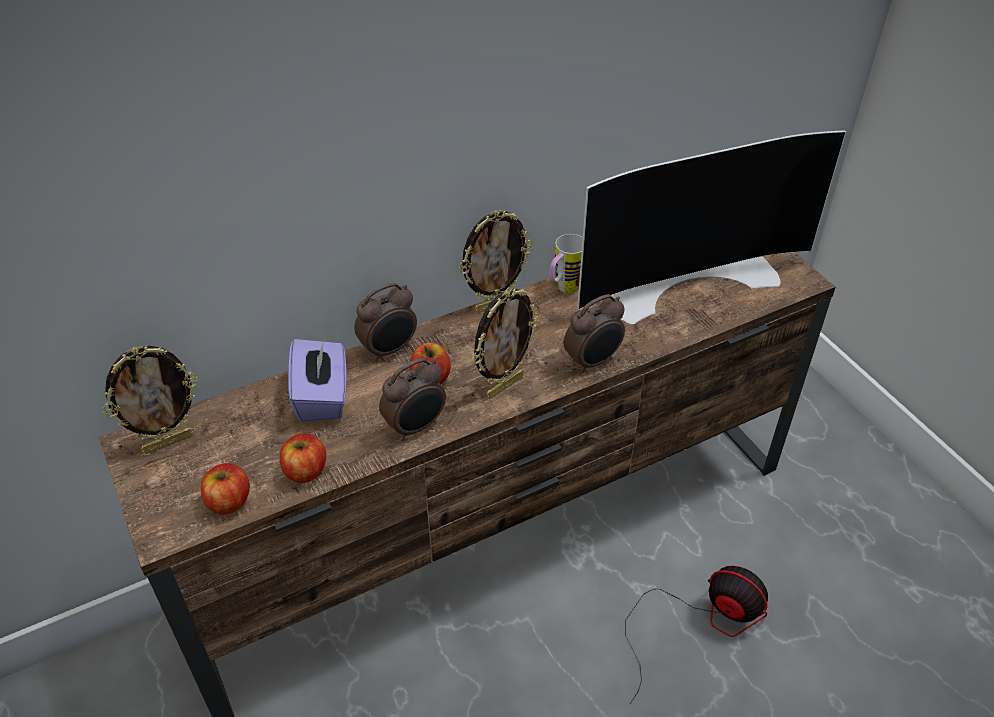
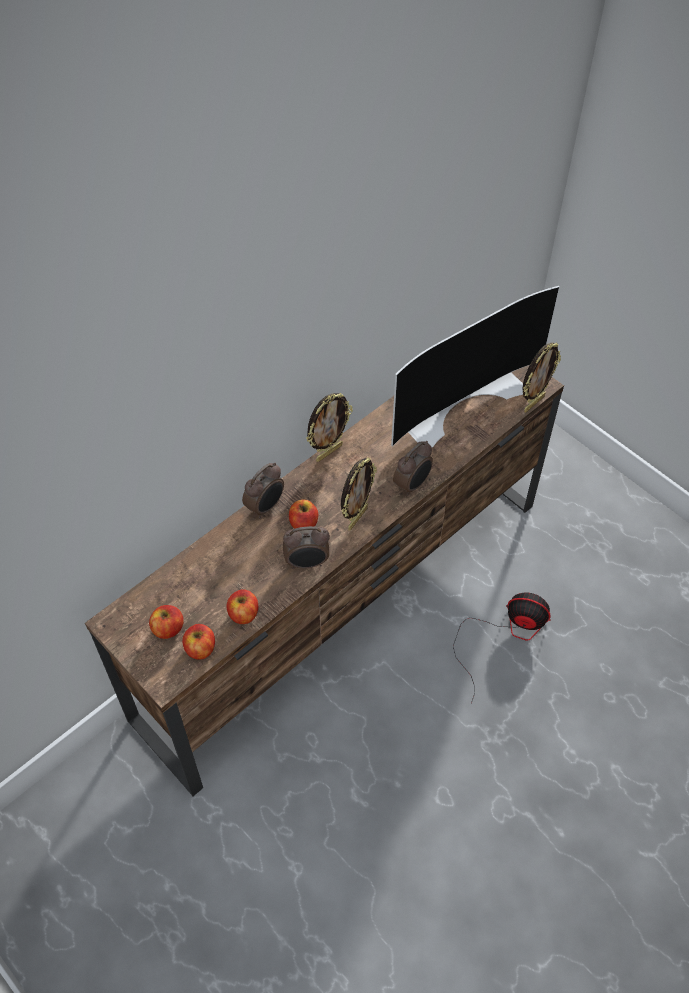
camera: 15 degrees left, 10 degrees up
(168, 442) = (137, 615): picture frame -> picture frame (533, 403)
(199, 467) = (168, 628): none -> apple
(322, 397) = (232, 555): purple tissue box -> none
(416, 427) = (307, 563): alarm clock -> alarm clock turned 45 degrees clockwise
(563, 290) = (374, 428): mug -> none

